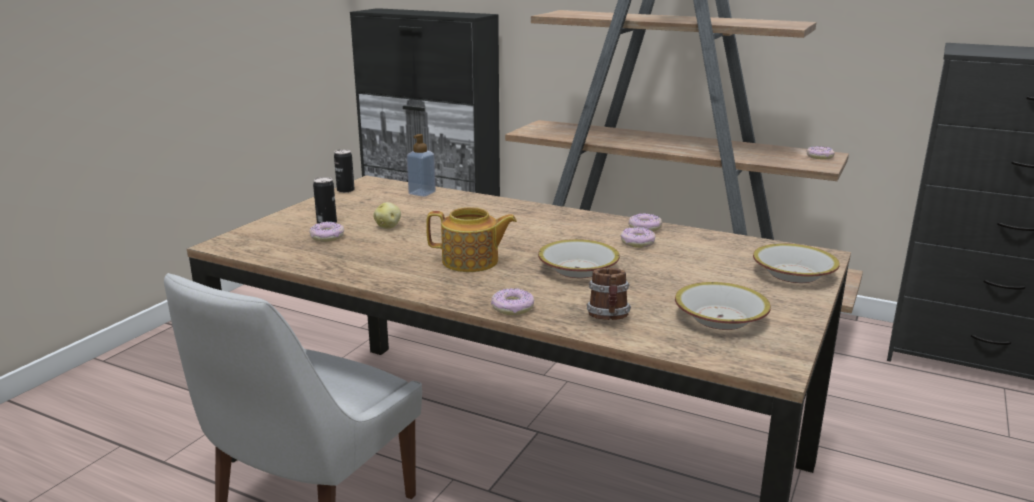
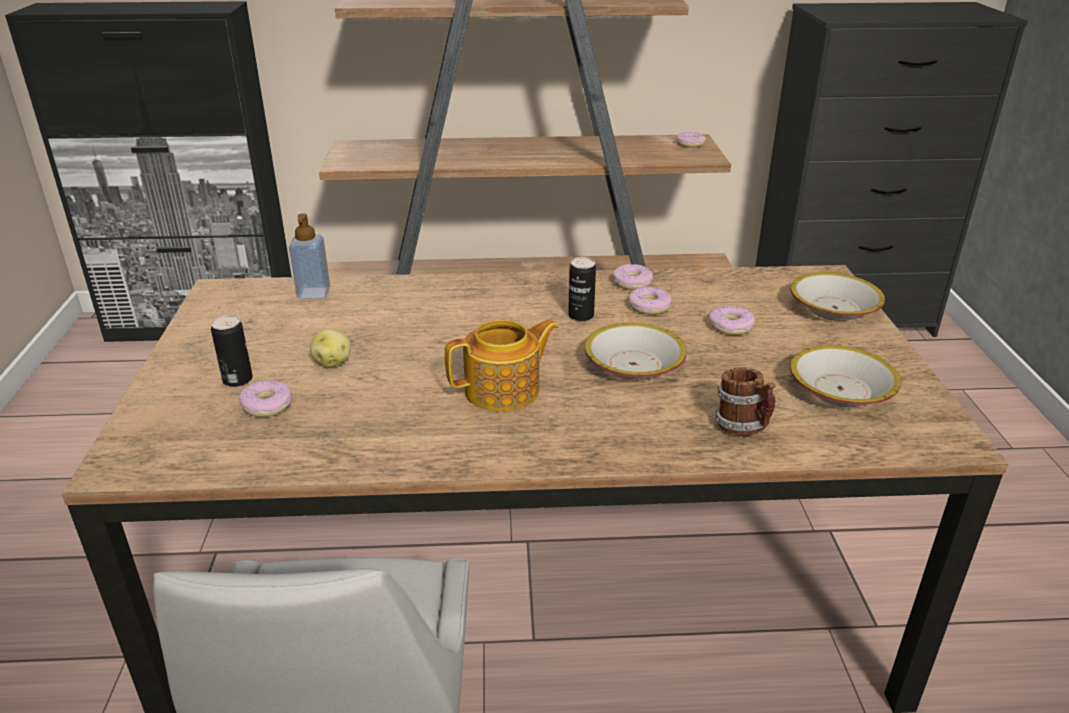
camera: 30 degrees left, 10 degrees up
(345, 190) = (199, 313): can -> can (581, 316)
(512, 308) = (632, 449): donut -> donut (731, 327)

